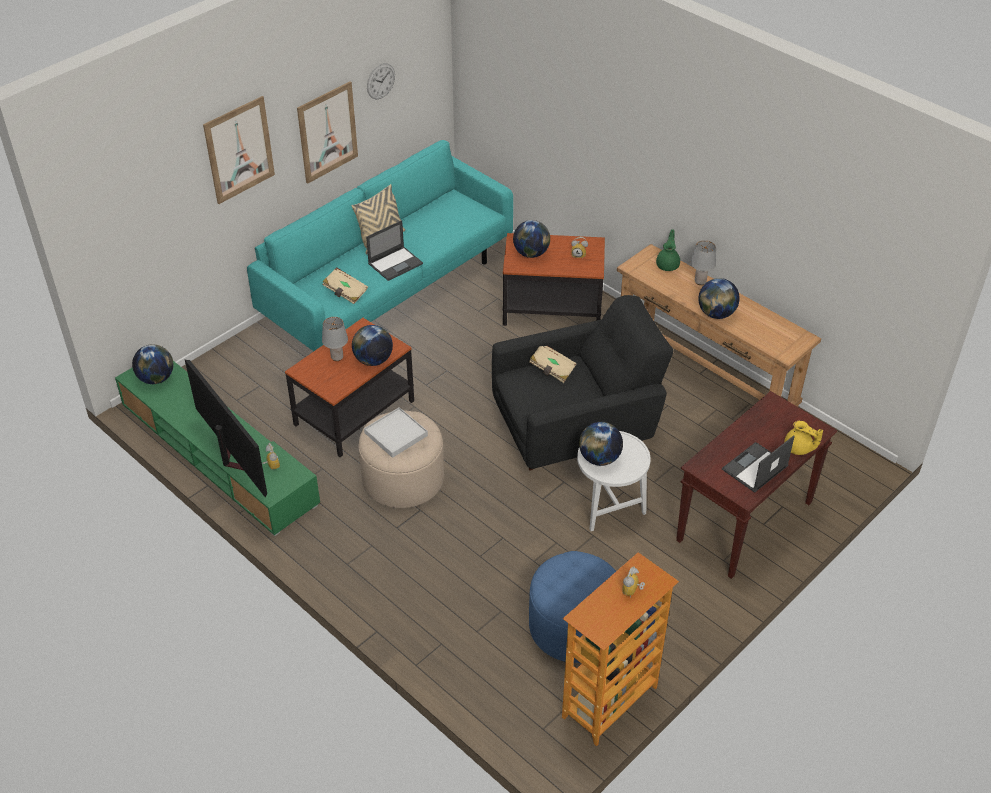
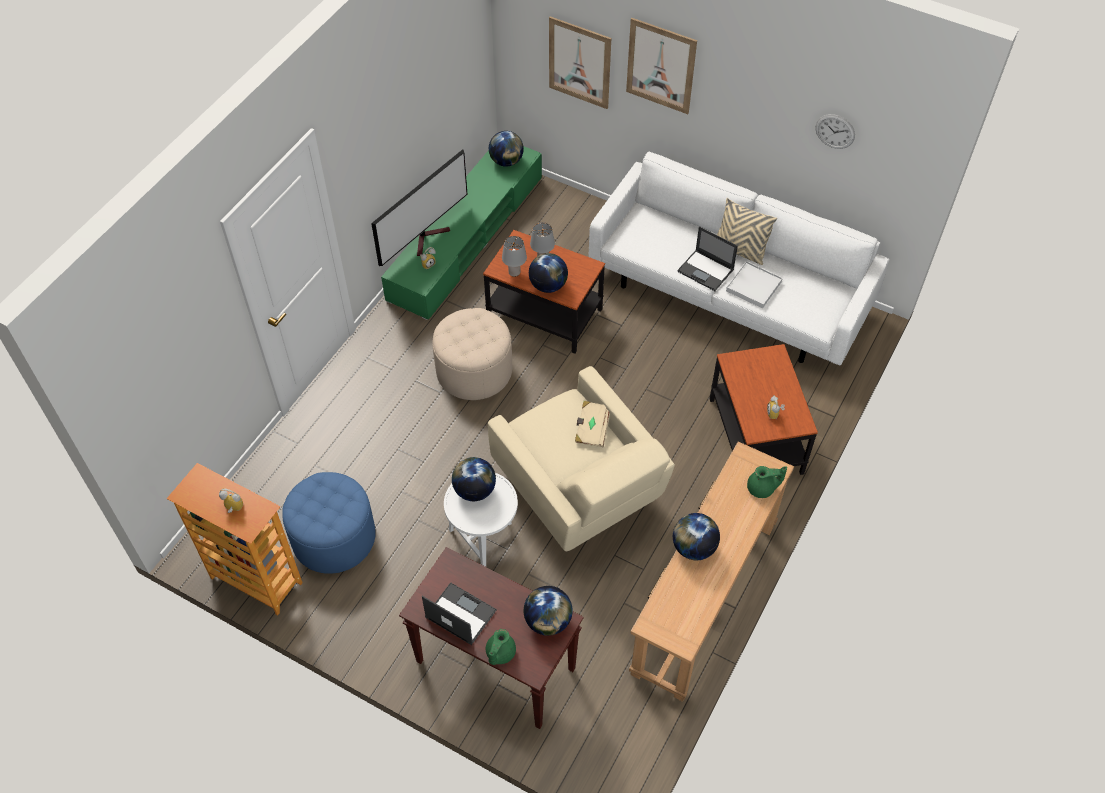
camera: 75 degrees right, 10 degrees up
(327, 132) = (757, 126): picture -> picture (579, 63)
(345, 292) = (647, 245): beige book -> none
(390, 287) = (728, 294): turquoise sofa -> white sofa
(395, 434) = (471, 331): white tray -> white tray (753, 286)
(531, 253) = (758, 371): globe -> globe (548, 621)
(576, 429) = (580, 493): black armchair -> beige armchair
(700, 281) = (744, 524): grey table lamp -> grey table lamp (514, 272)
(798, 448) = (499, 653): yellow teapot -> green teapot

